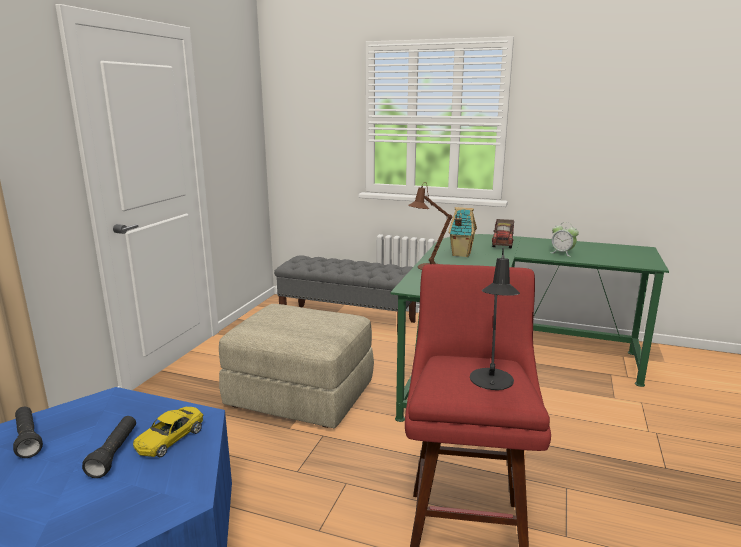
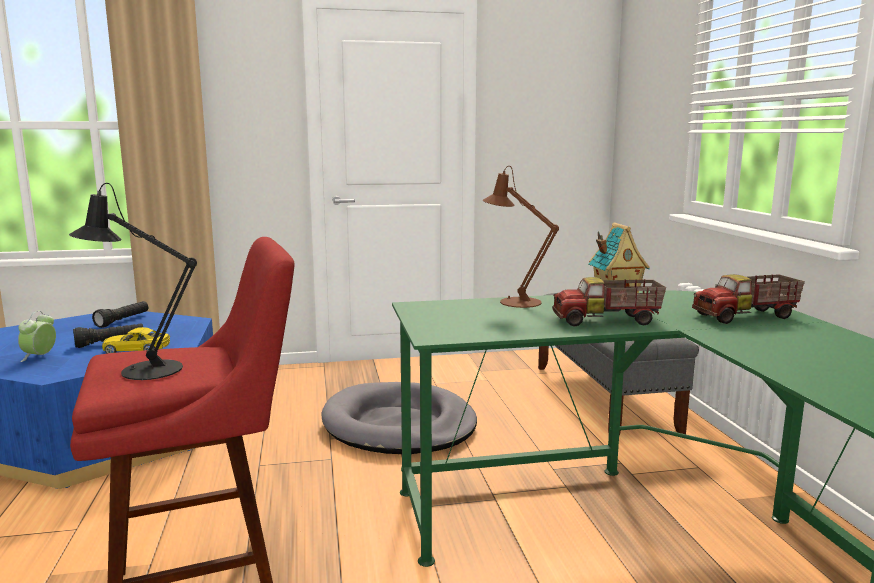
camera: 60 degrees right, 5 degrees down
(302, 394) = (399, 425): beige ottoman -> grey dog bed
(488, 262) = (607, 321): none -> toy truck
(562, 253) = (787, 354): alarm clock -> alarm clock (40, 357)

